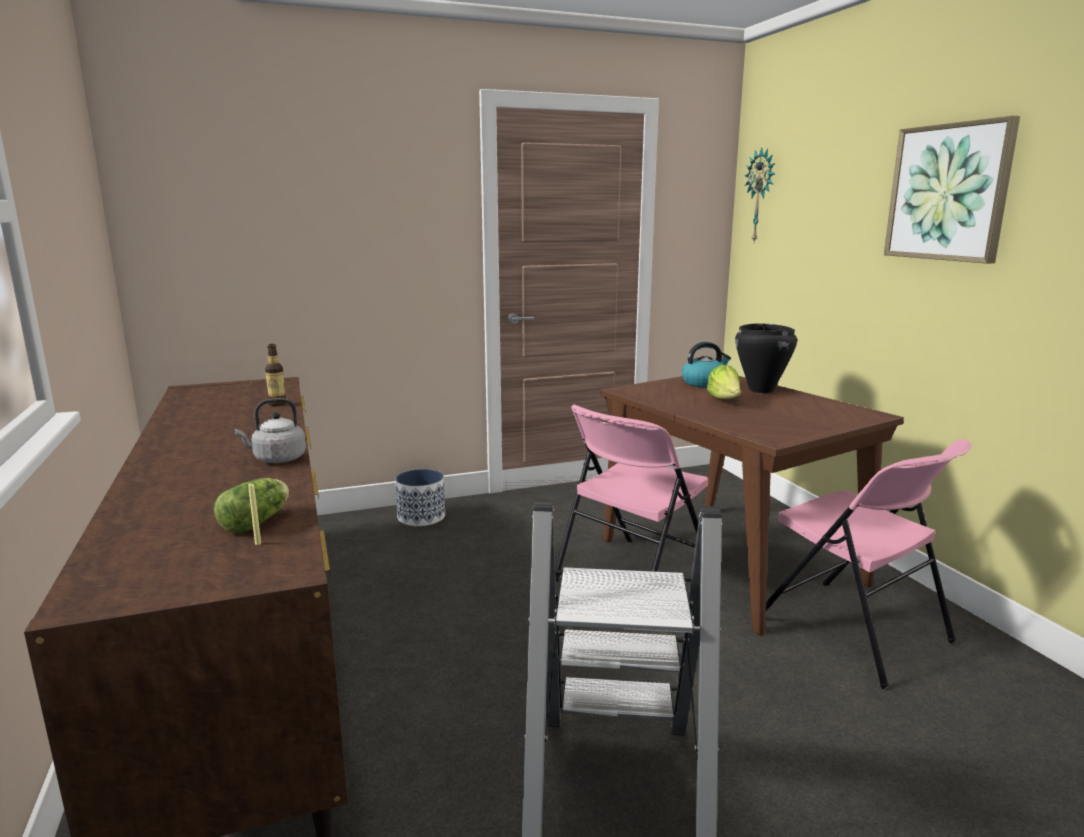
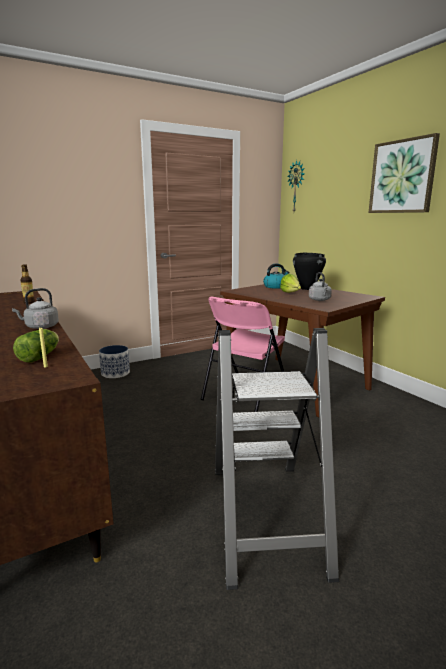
camera: 10 degrees left, 0 degrees up
(773, 419) = (320, 300): none -> grey kettle
(851, 630) = (366, 411): pink chair -> none

